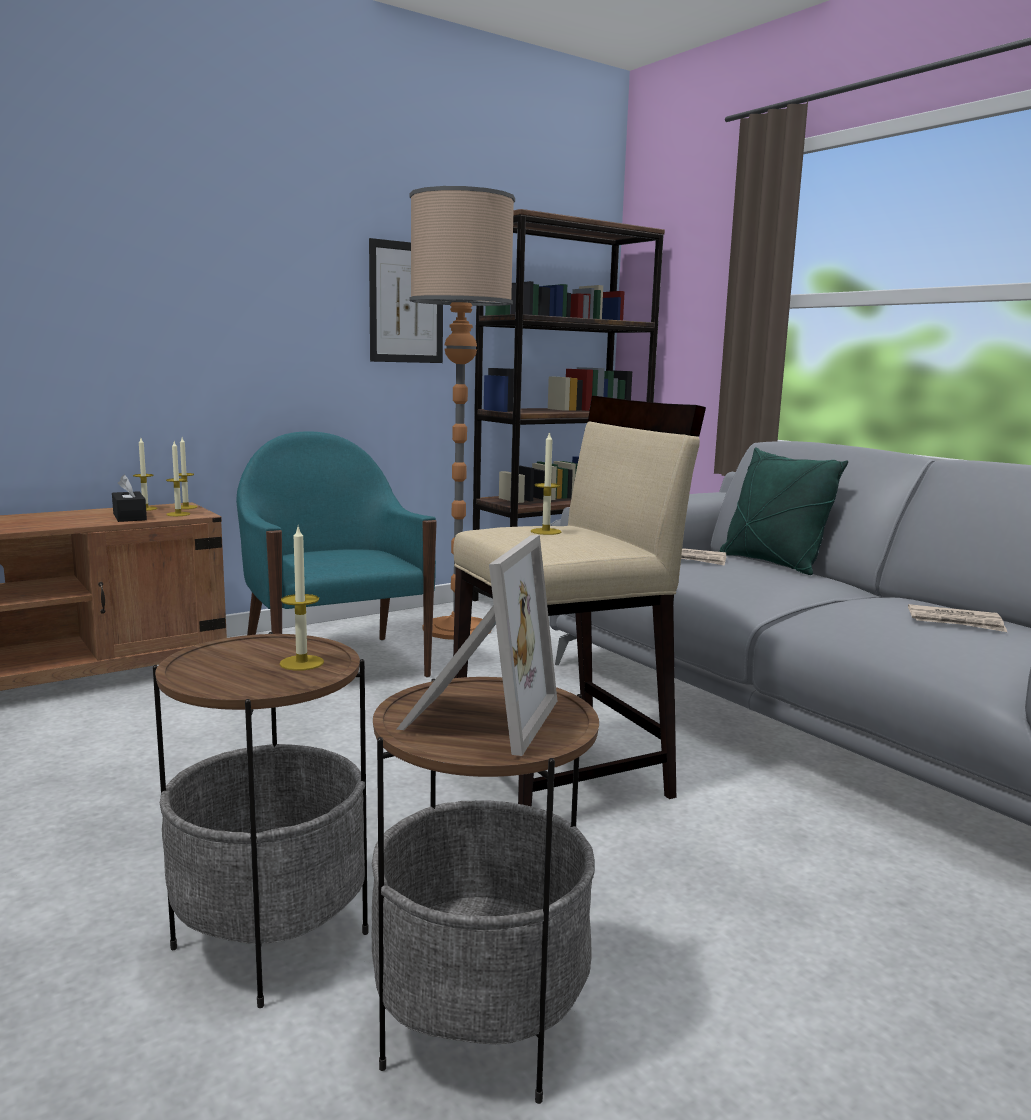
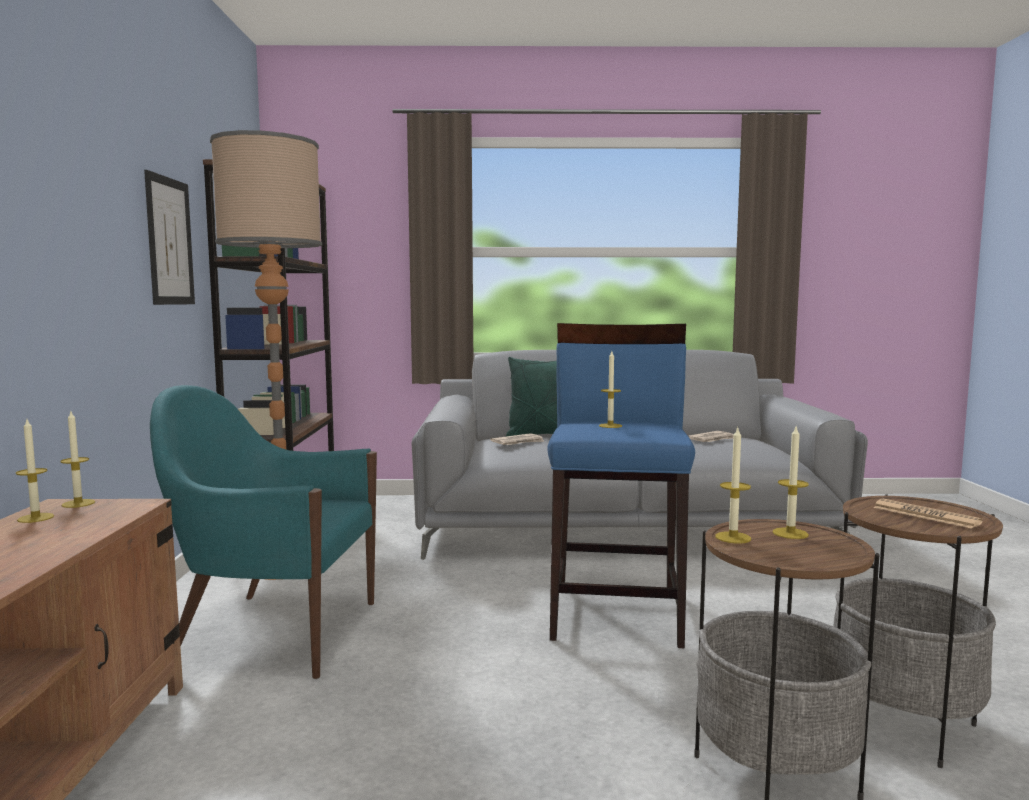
camera: 55 degrees left, 5 degrees down
(129, 517) = (73, 528): black tissue box -> none
(178, 514) = (115, 510): candle -> candle (733, 537)
(475, 717) = (925, 515): picture frame -> newspaper
(562, 779) = (617, 613): beige stool -> blue stool

